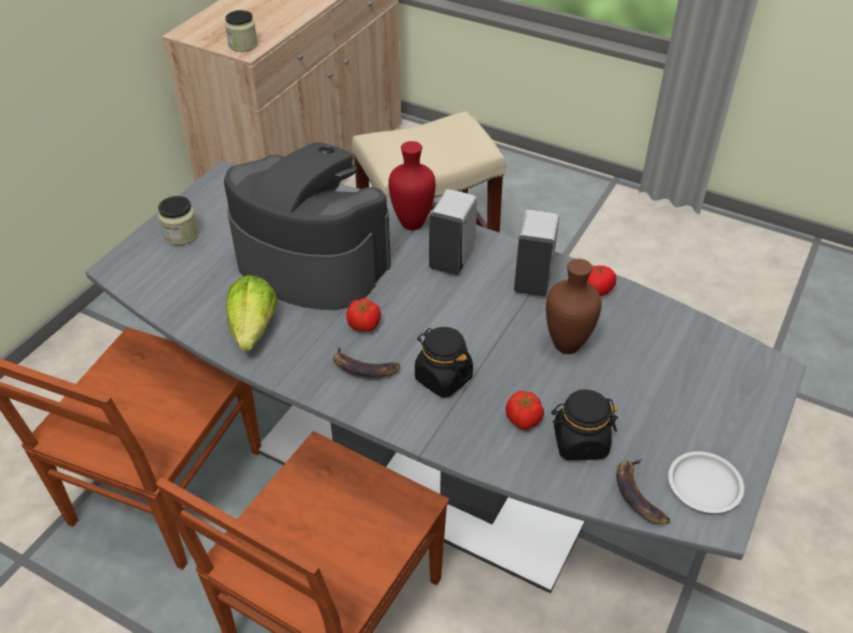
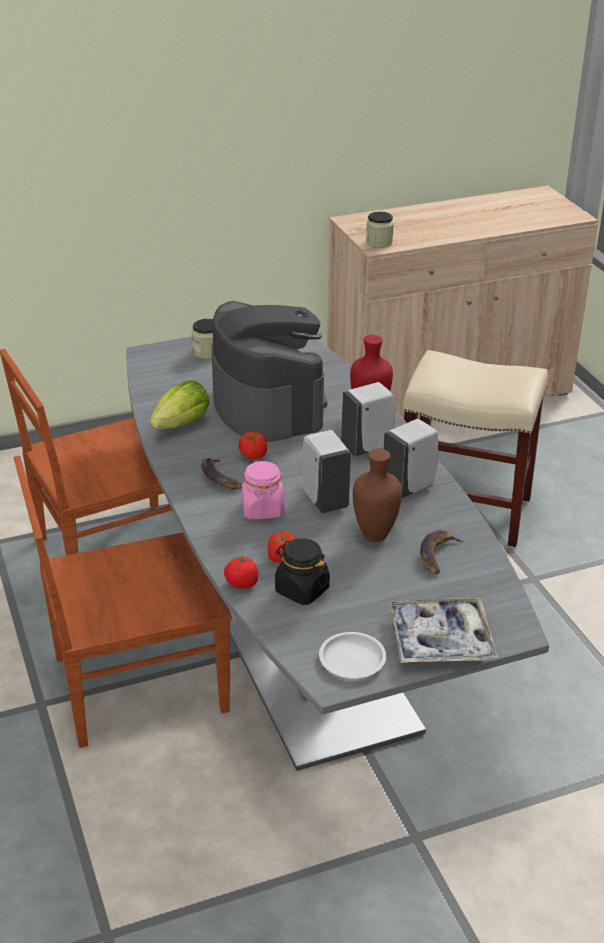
camera: 40 degrees right, 10 degrees down
(443, 378) = (262, 509): black jar -> pink jar
(482, 334) = (324, 499): none -> white soap dispenser
(598, 290) = (450, 517): tomato -> tomato (242, 583)
(638, 495) = (298, 637): banana -> banana (437, 554)
(737, 416) = (440, 640): none -> tray

